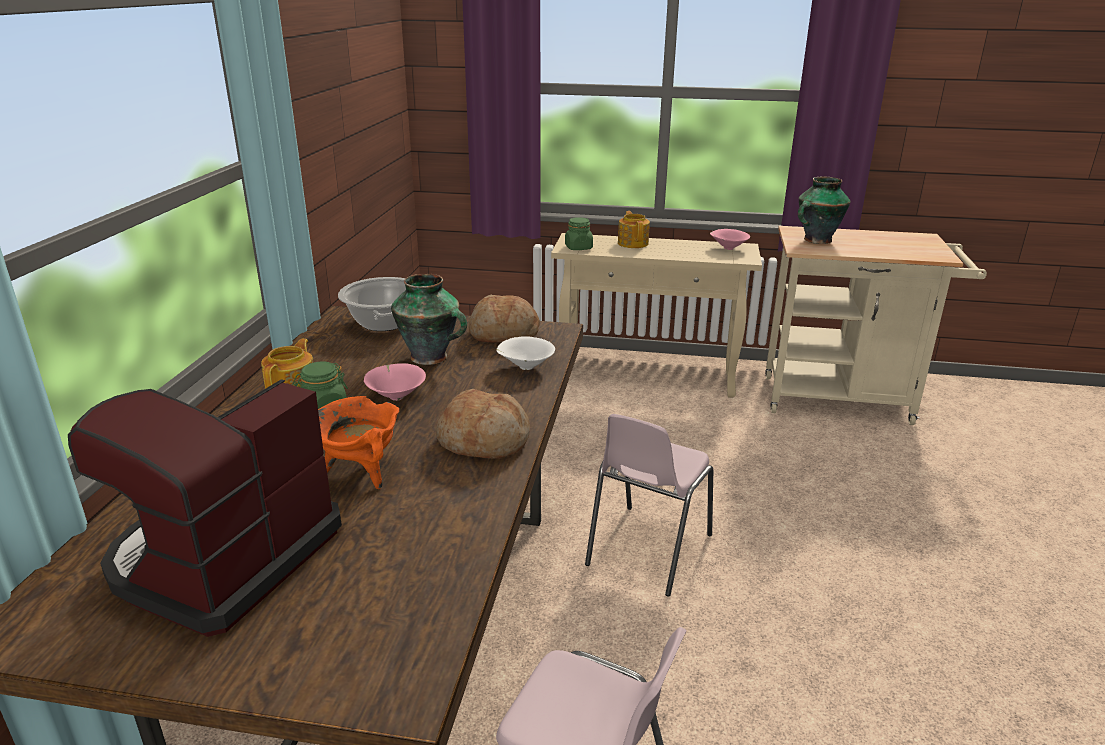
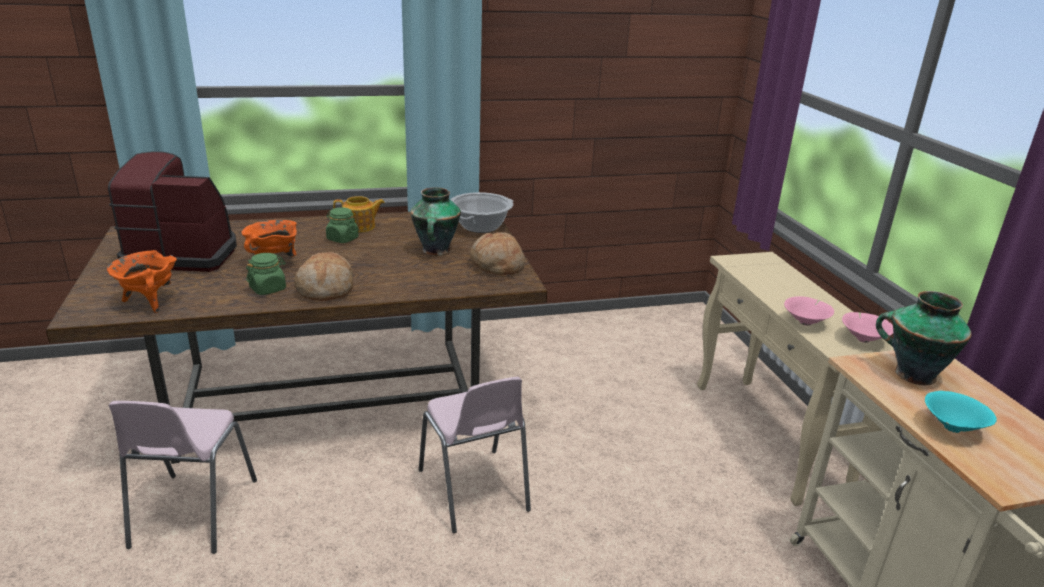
camera: 65 degrees right, 0 degrees up
(396, 396) = (371, 253): pink bowl -> pink bowl (806, 322)
(409, 603) = (149, 302): none -> orange cooking pot
(525, 367) = (444, 282): white bowl -> none
(578, 247) = (740, 264): green jar -> green jar (268, 289)
(633, 243) = (795, 287): teapot -> none
(647, 550) = (474, 491): pink chair -> pink chair turned 120 degrees counterclockwise
(884, 250) = (951, 429): none -> turquoise bowl

